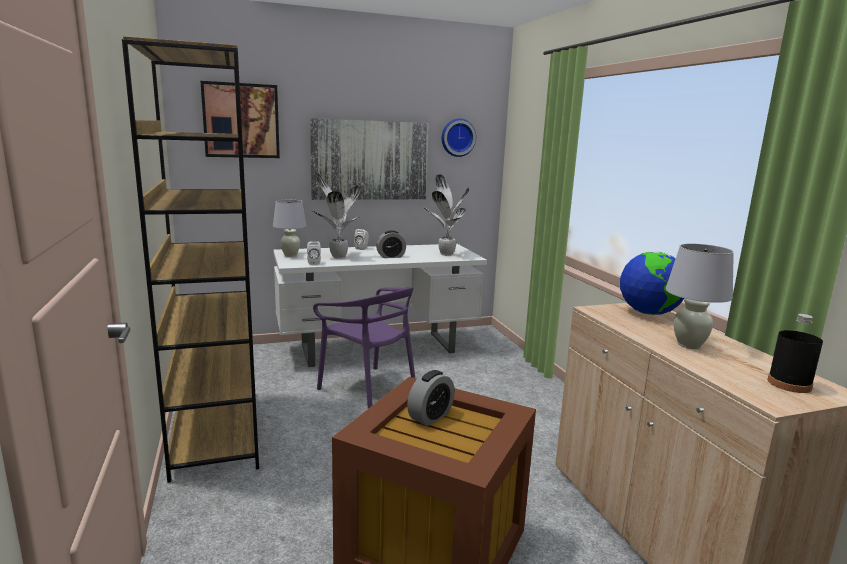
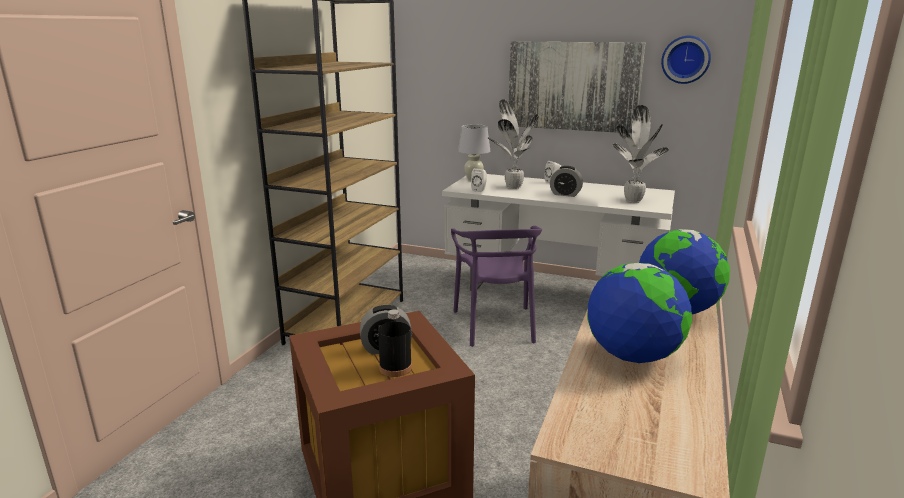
camera: 40 degrees right, 5 degrees up
(241, 120) = (449, 46): picture -> none
(689, 345) = (633, 356): white table lamp -> globe
(789, 384) = (648, 437): black bottle -> black bottle (395, 368)

